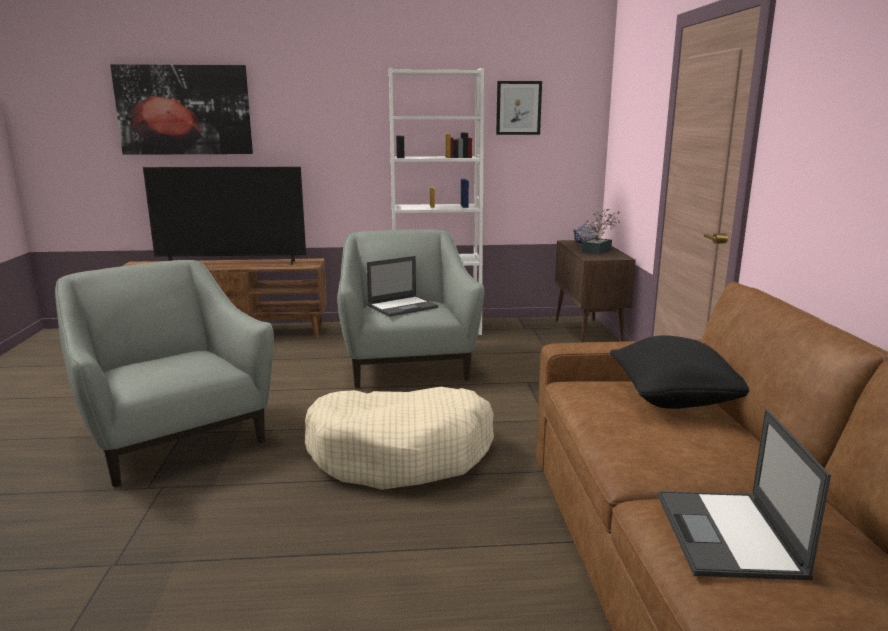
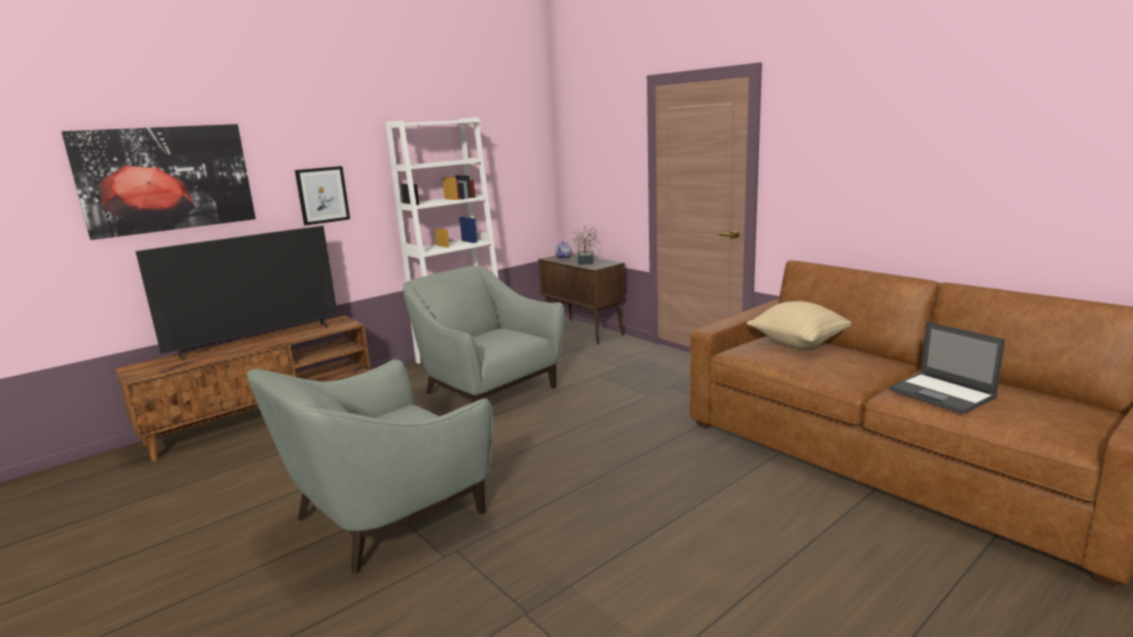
camera: 35 degrees left, 0 degrees up
(172, 436) = (387, 514): grey armchair -> grey armchair turned 60 degrees counterclockwise
(401, 454) = (596, 451): beige dog bed -> none
(403, 306) = (490, 338): laptop -> none
(518, 108) = (493, 149): picture -> picture (322, 195)
(674, 400) = (798, 343): black pillow -> beige pillow

